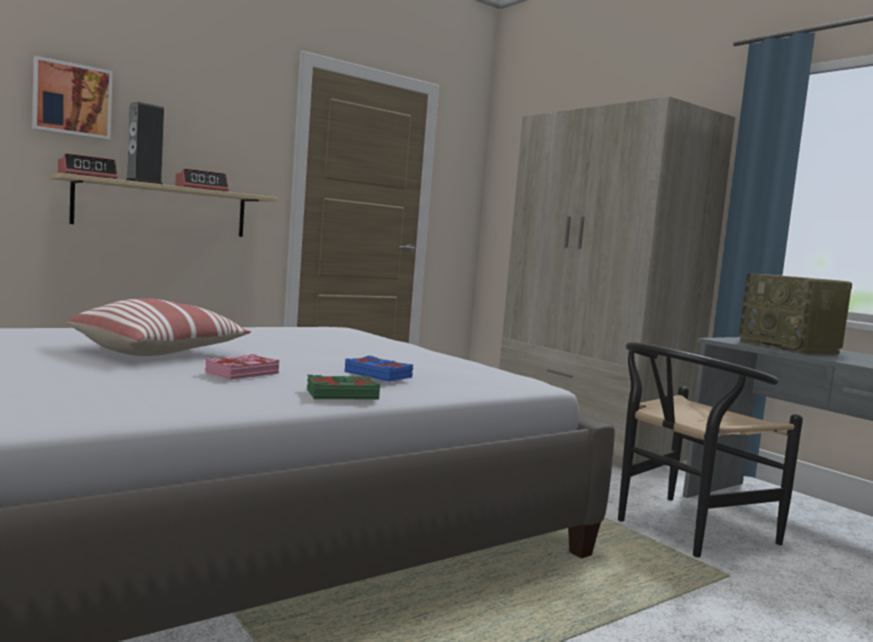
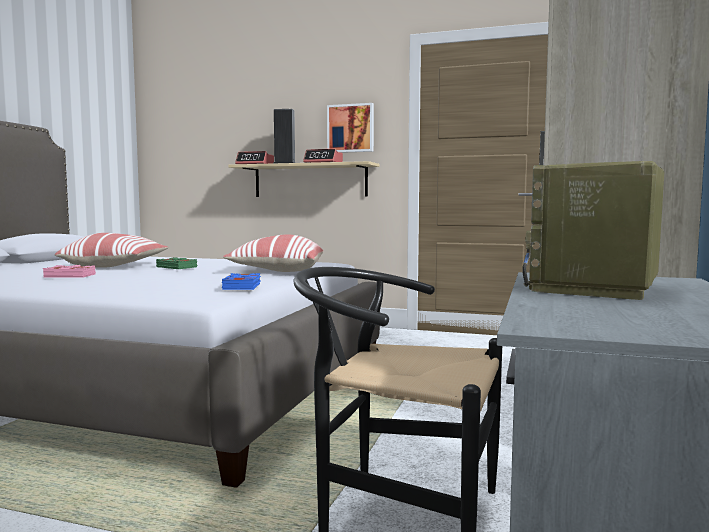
camera: 55 degrees right, 0 degrees up
(72, 100) = (255, 117): picture -> picture (351, 128)
(342, 394) = (40, 288): green book -> green book (177, 267)
(376, 343) = (277, 271): none -> pillow
(378, 375) = (116, 282): blue book -> blue book (242, 286)

